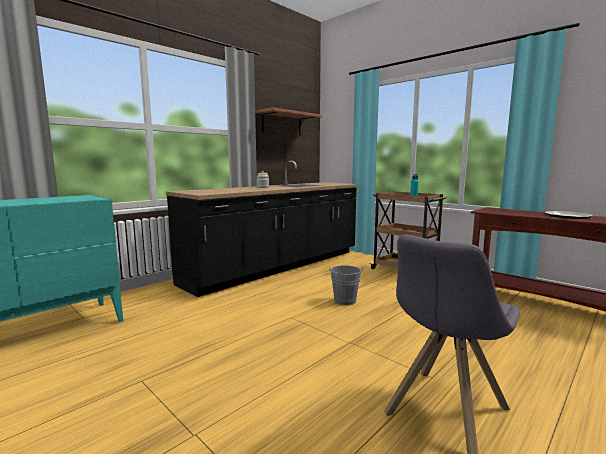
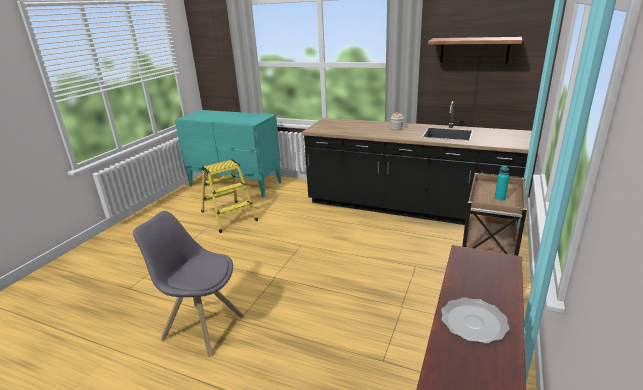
camera: 70 degrees right, 15 degrees up
(133, 356) = (228, 215): none -> yellow step ladder
(345, 302) = (348, 261): grey bucket -> none

